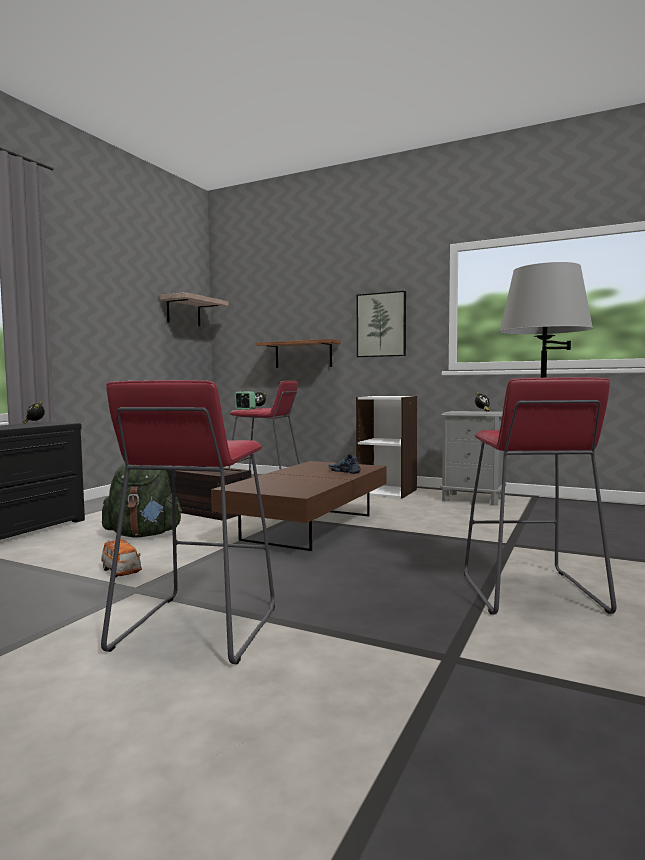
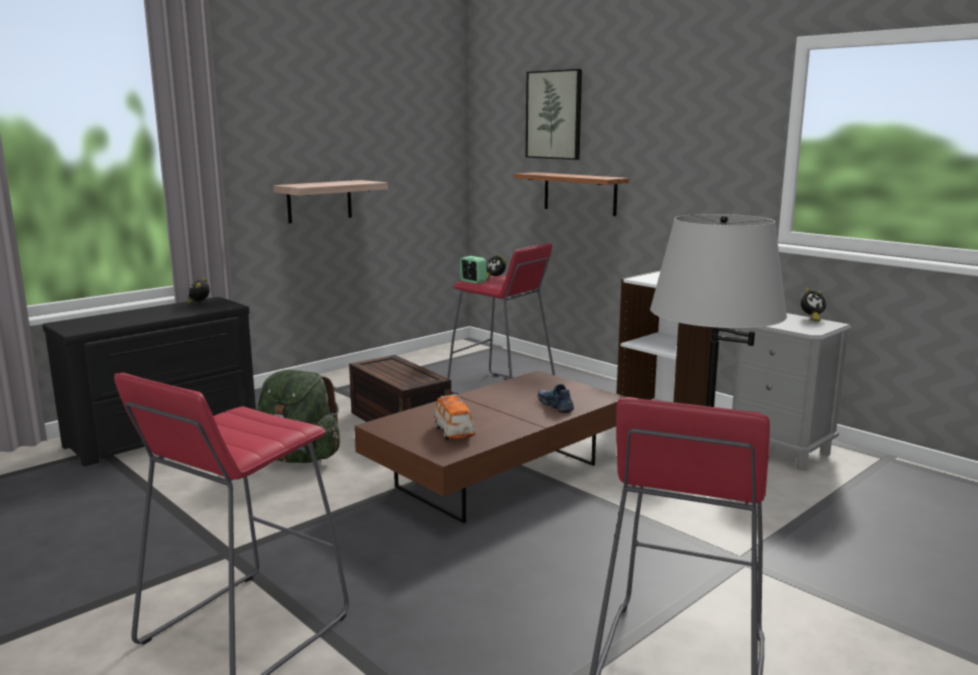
camera: 20 degrees right, 10 degrees up
(121, 572) = (234, 520): toy car -> toy car (454, 433)
(183, 311) = (423, 125): shelf -> shelf (319, 201)
(381, 325) = (686, 160): picture -> picture (554, 115)

